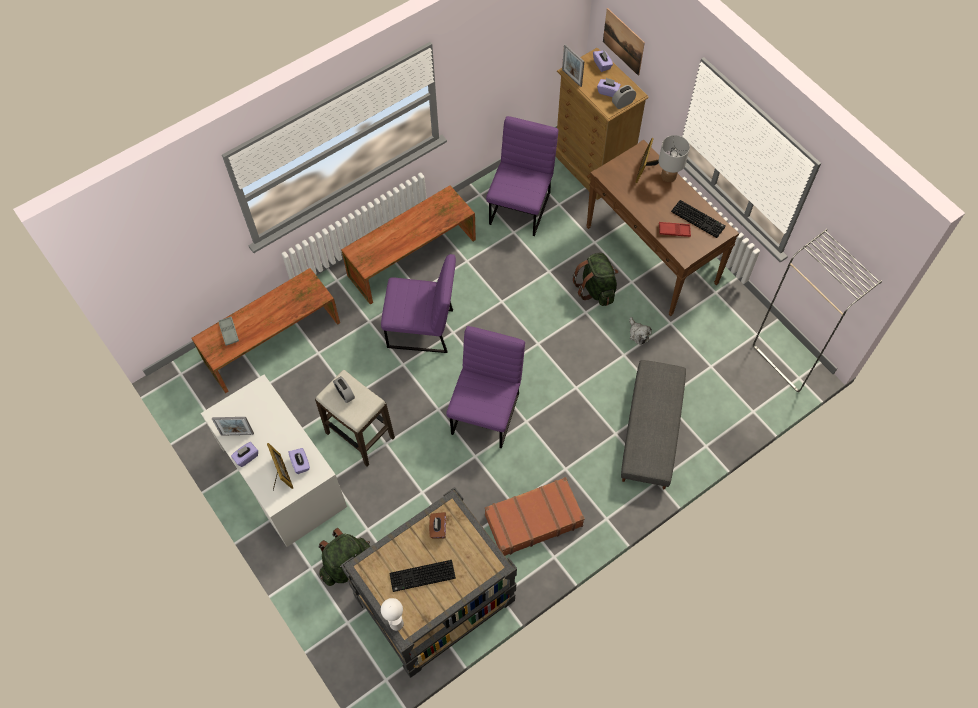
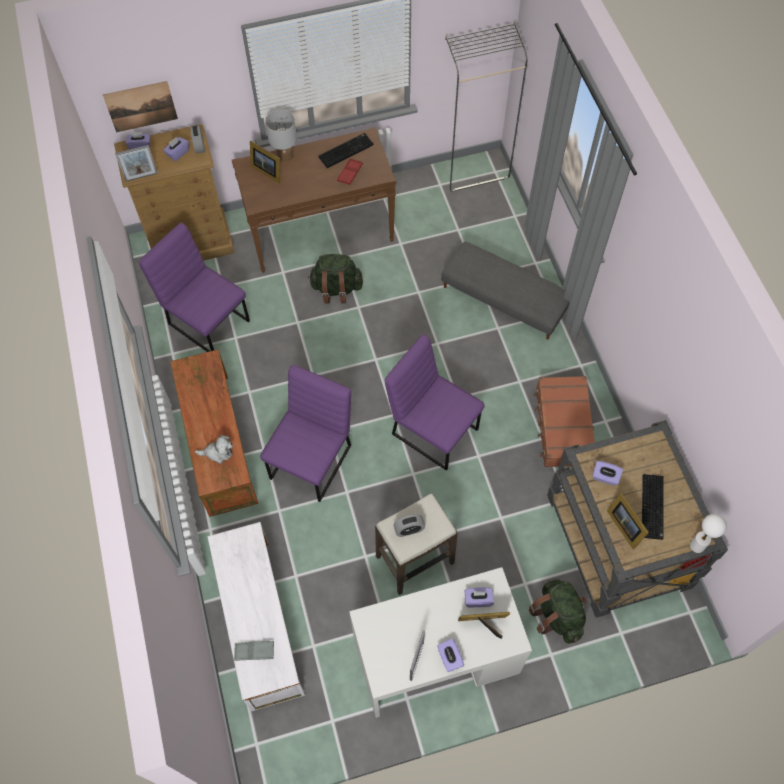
camera: 70 degrees left, 0 degrees up
(272, 340) = (258, 622): brown bench -> white bench
(396, 556) = (624, 525): none -> picture frame
(438, 528) = (605, 477): brown tissue box -> purple tissue box
(638, 334) = (401, 273): plush toy -> plush toy (218, 452)

